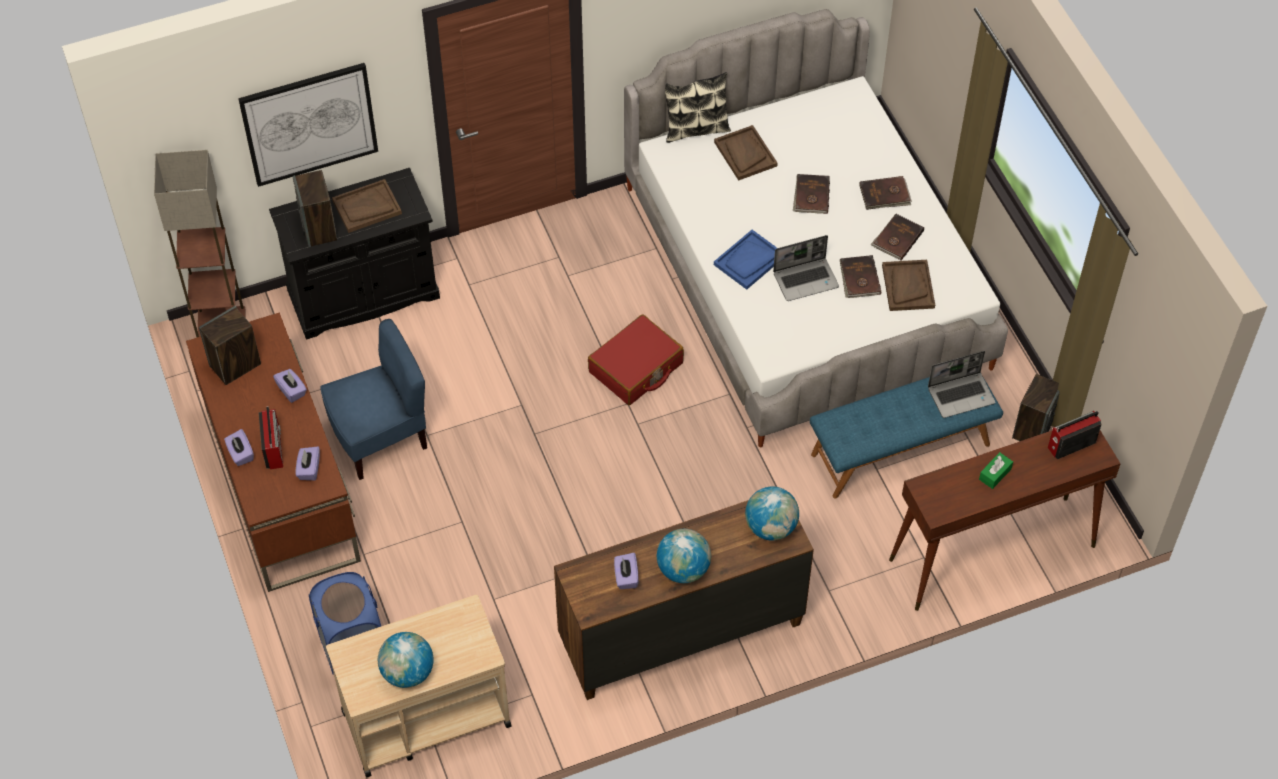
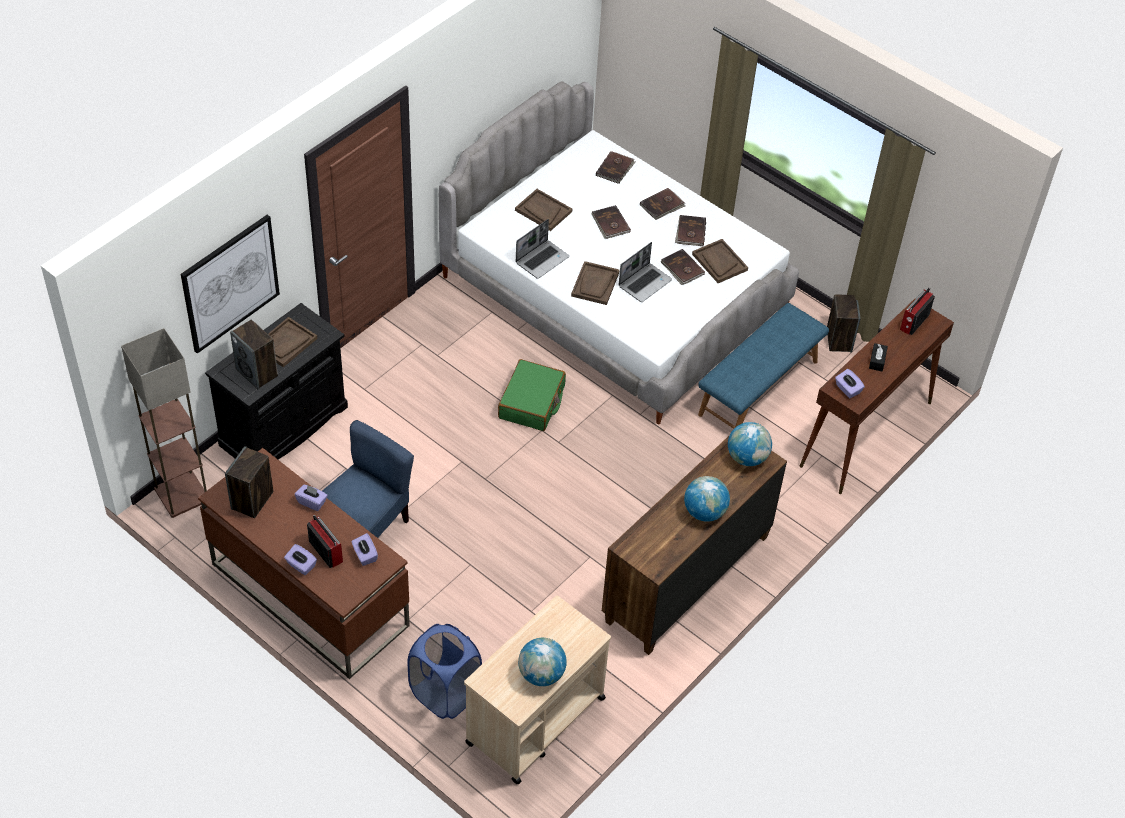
camera: 30 degrees left, 5 degrees down
(626, 577) = (667, 534): purple tissue box -> purple tissue box (847, 389)
(636, 368) = (532, 402): red suitcase -> green suitcase
(696, 128) = (495, 205): pillow -> none
(749, 261) = (595, 284): blue tray -> brown tray
(859, 132) = (615, 169): none -> brown book
(961, 395) = (795, 326): laptop -> laptop (542, 259)
(995, 474) = (877, 361): green tissue box -> black tissue box

